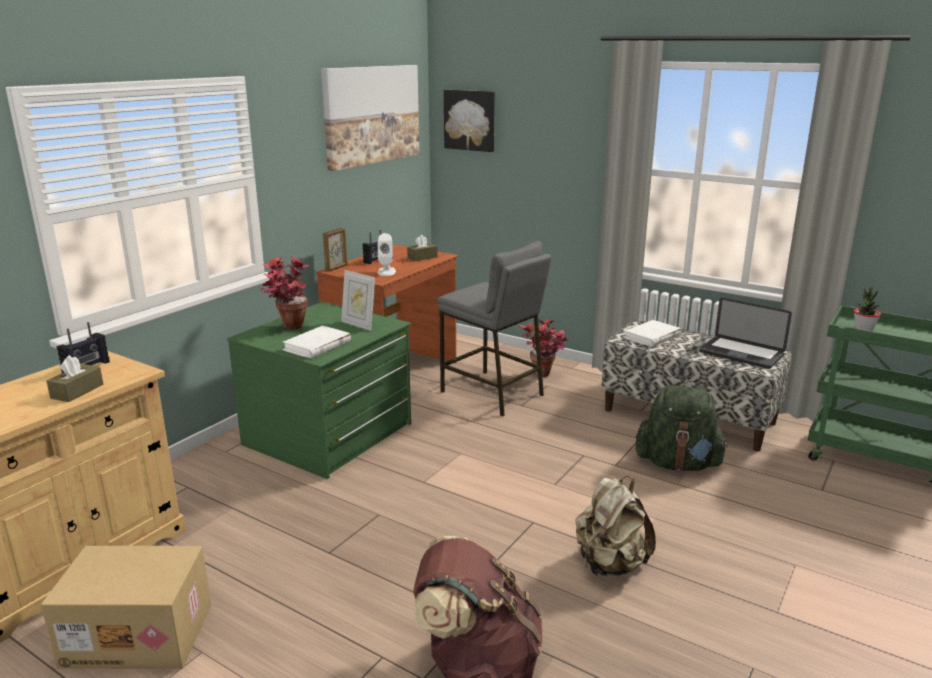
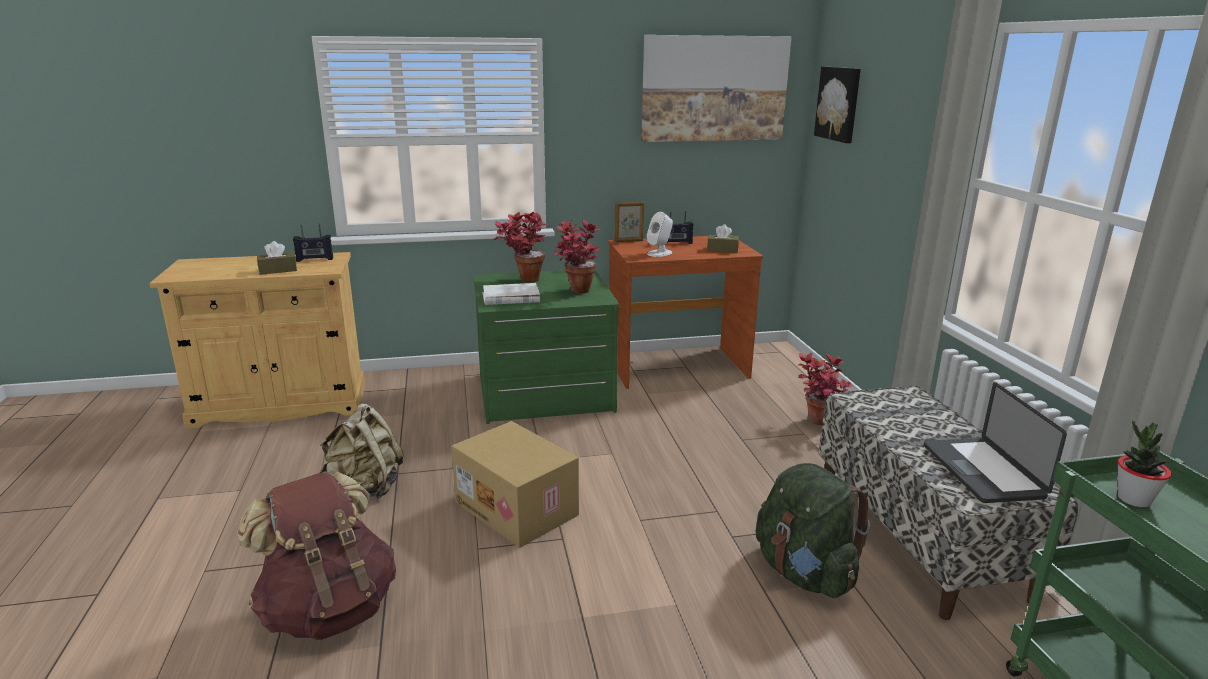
camera: 45 degrees right, 0 degrees up
(140, 633) = (239, 461): cardboard box -> cardboard box (518, 508)
(359, 324) = (576, 293): picture frame -> potted plant
(492, 393) = (734, 417): grey stool -> none
(610, 564) = (556, 613): beige backpack -> beige backpack (366, 488)
(652, 336) = (897, 409): white book -> none

